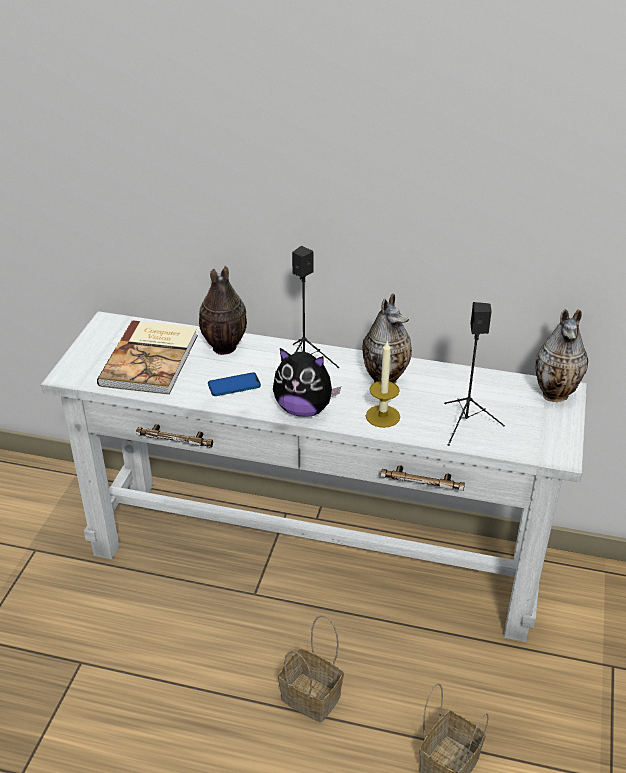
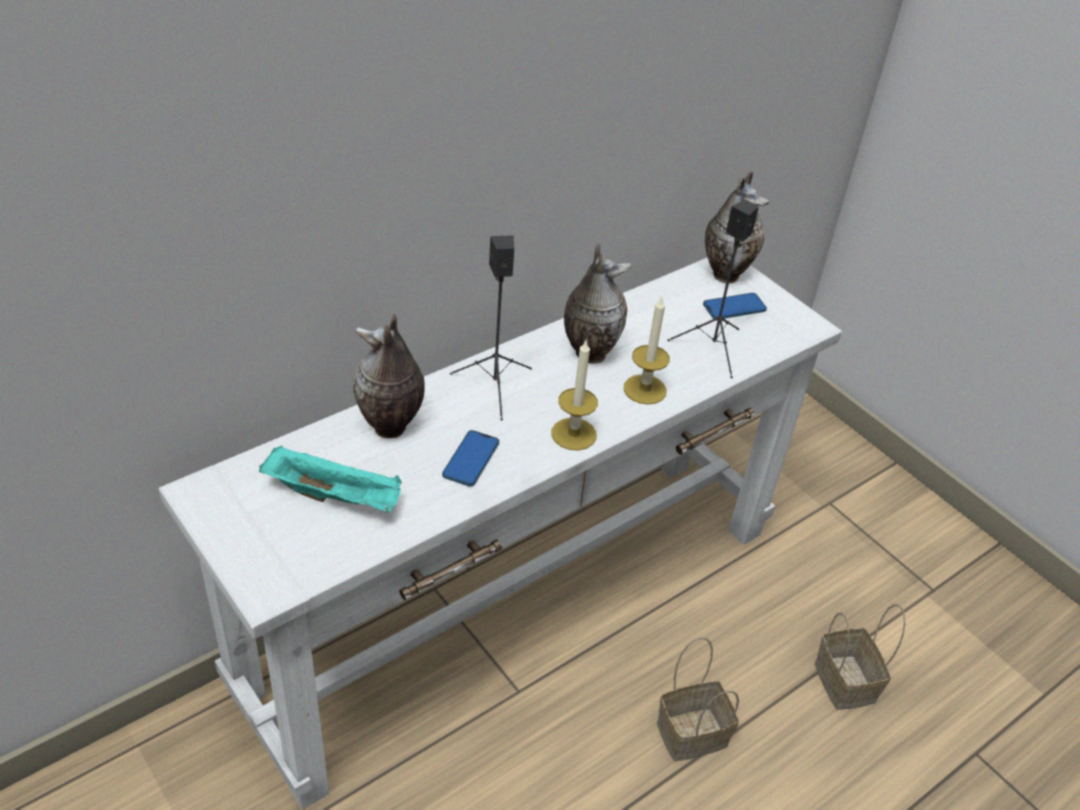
camera: 55 degrees left, 5 degrees up
(152, 359) = (335, 496): book -> turquoise tray
(304, 409) = (573, 434): plush toy -> candle
(524, 414) = (734, 308): none -> phone

